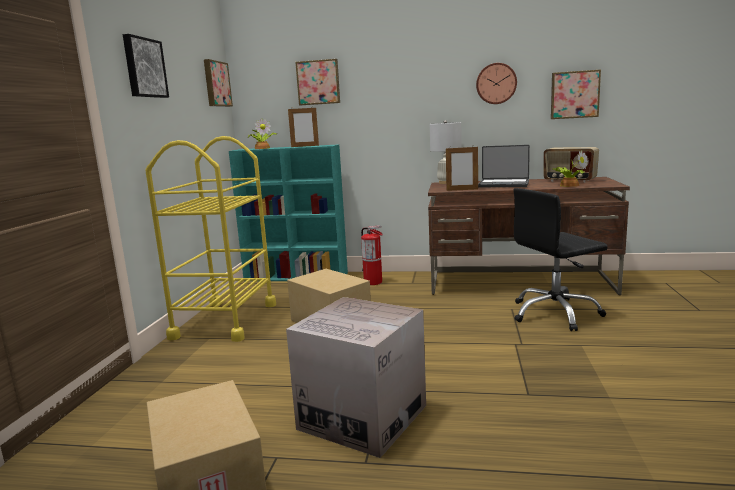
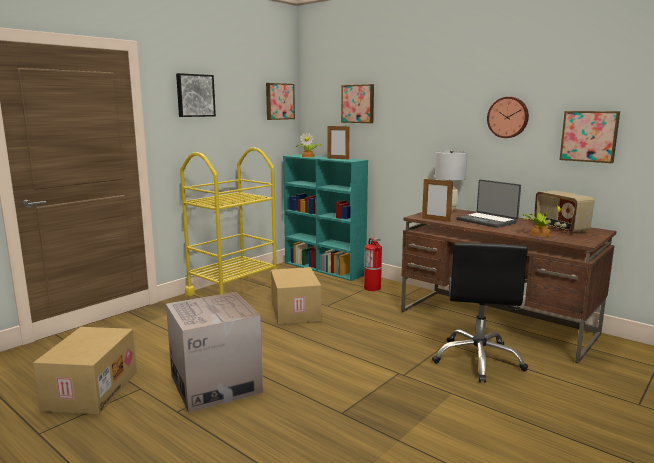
camera: 30 degrees right, 0 degrees up
(555, 313) = (478, 360): black office chair -> black office chair turned 90 degrees counterclockwise

